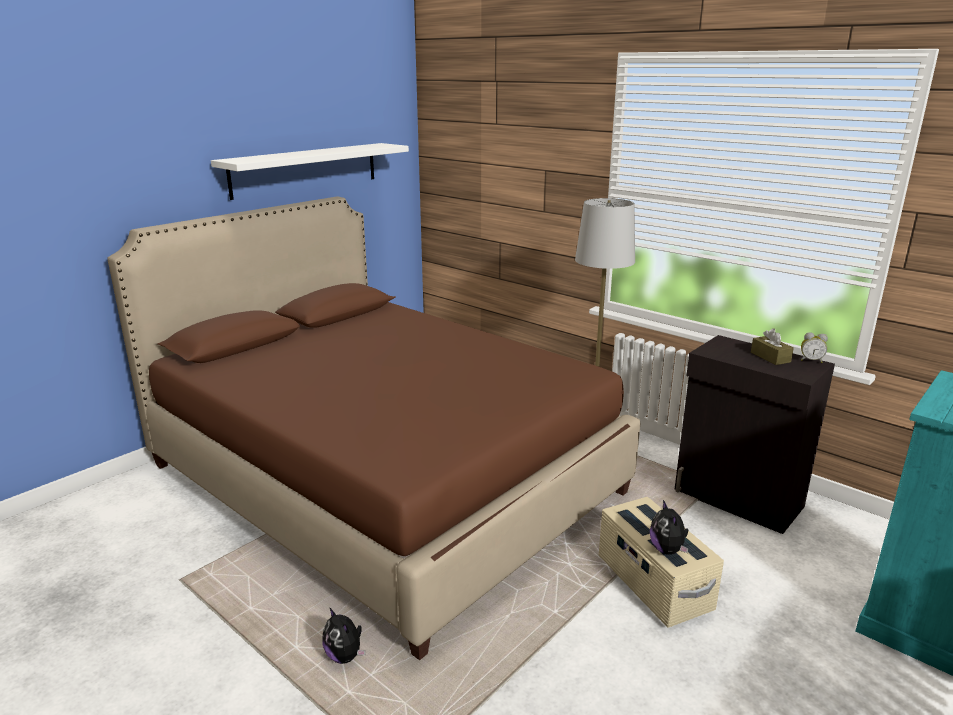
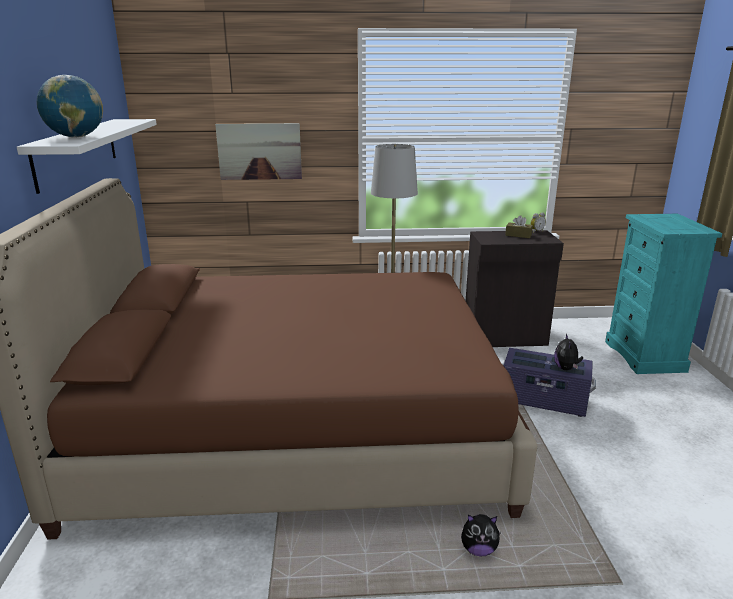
camera: 45 degrees left, 0 degrees up
(270, 157) = (76, 137): none -> globe
(513, 189) = (259, 151): none -> picture
(653, 584) = (543, 400): beige storage box -> purple storage box
(667, 550) = (566, 368): plush toy -> plush toy turned 60 degrees clockwise

